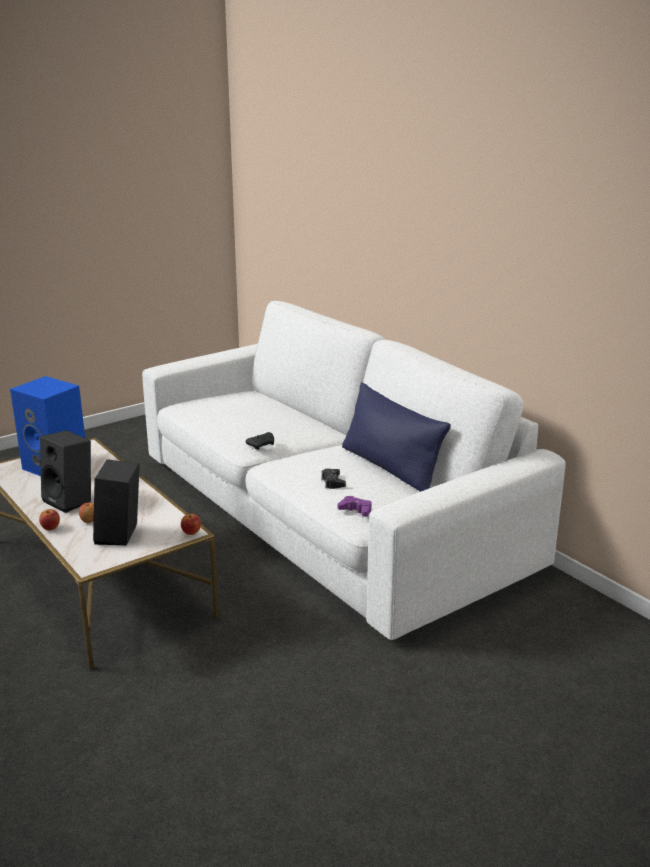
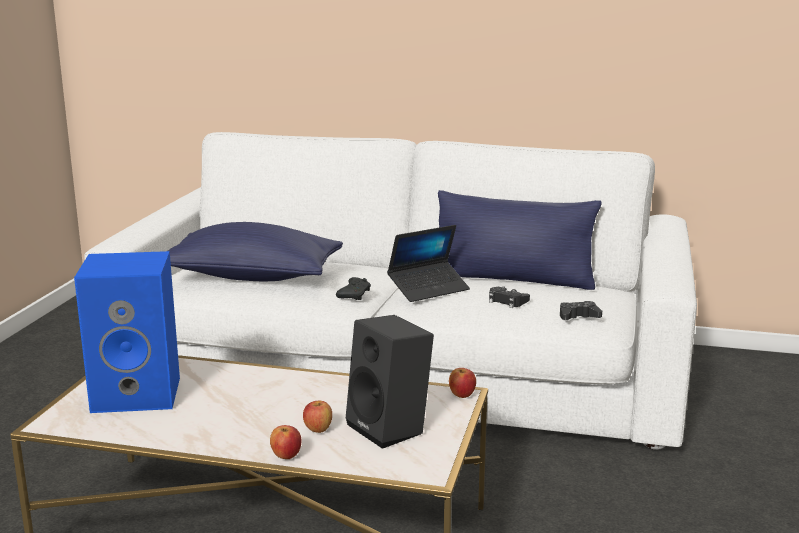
camera: 40 degrees left, 5 degrees down
(71, 500) = (244, 419): black speaker -> none
(228, 413) = (252, 276): none -> blue pillow
(307, 456) = (428, 289): none -> laptop
(356, 510) = (578, 316): purple game controller -> black game controller

